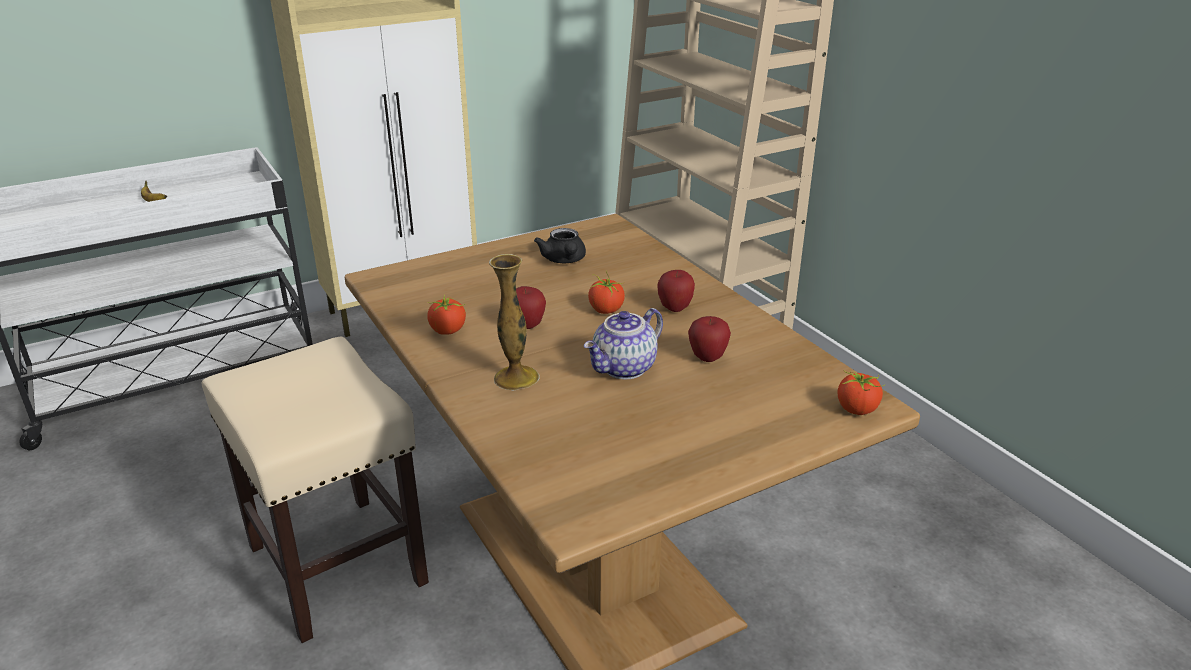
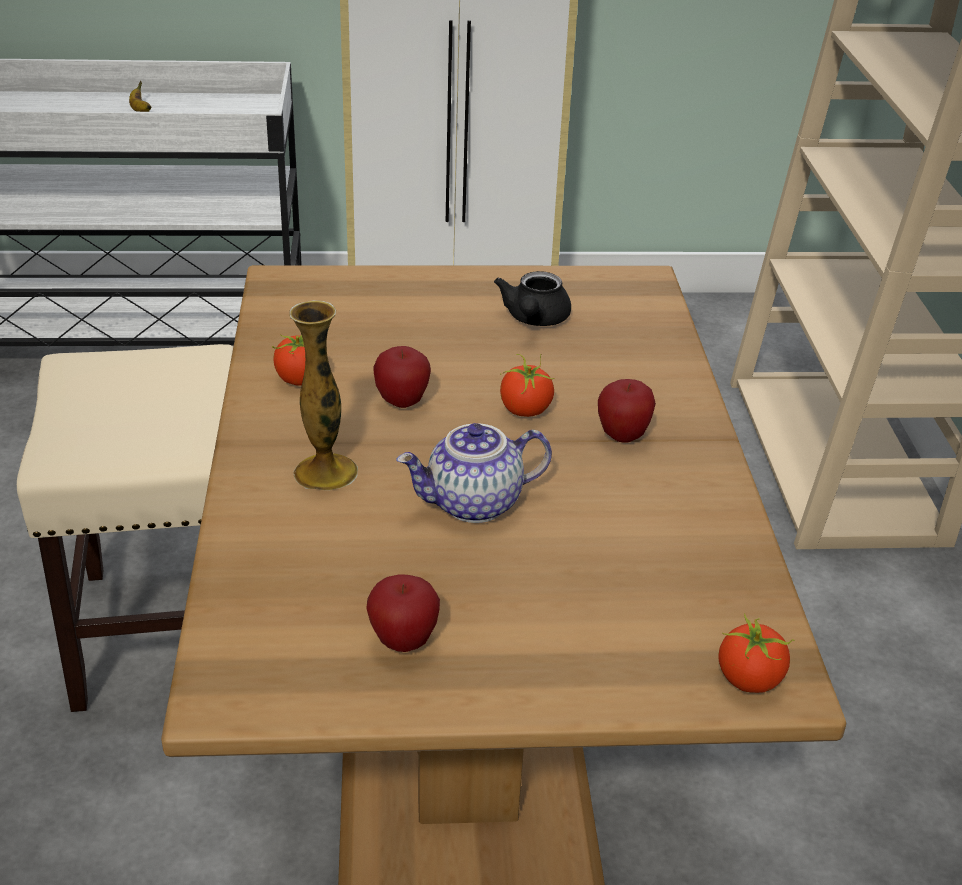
camera: 25 degrees right, 5 degrees up
(707, 358) = (601, 525): apple -> apple (403, 641)

